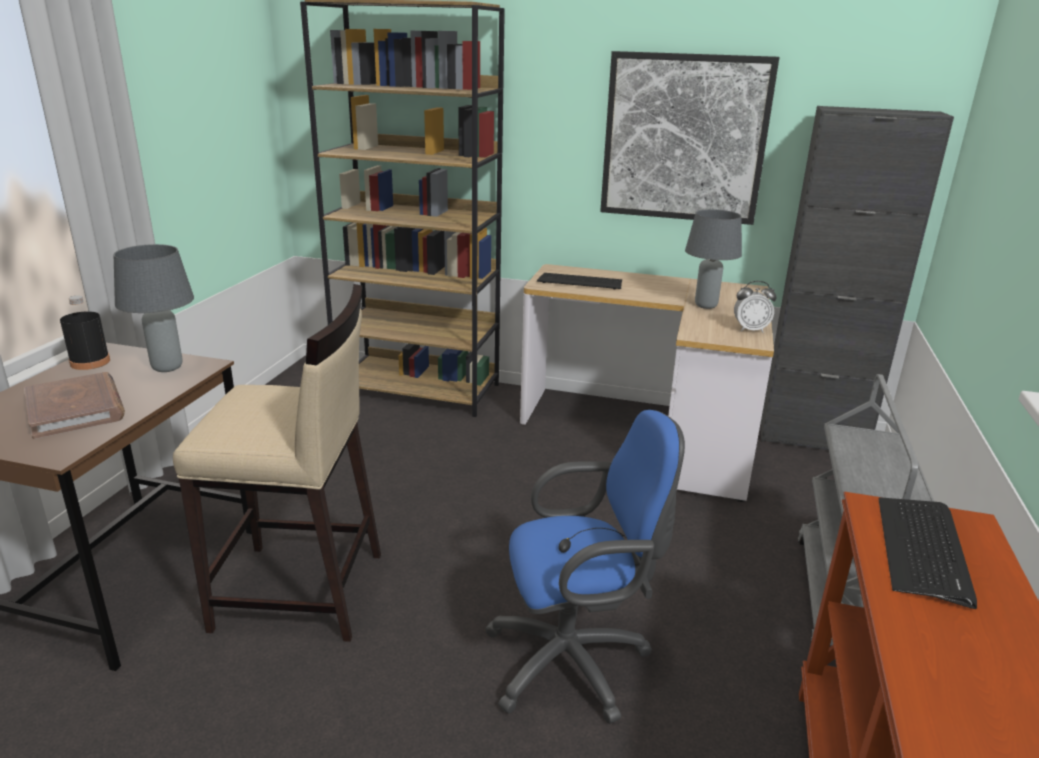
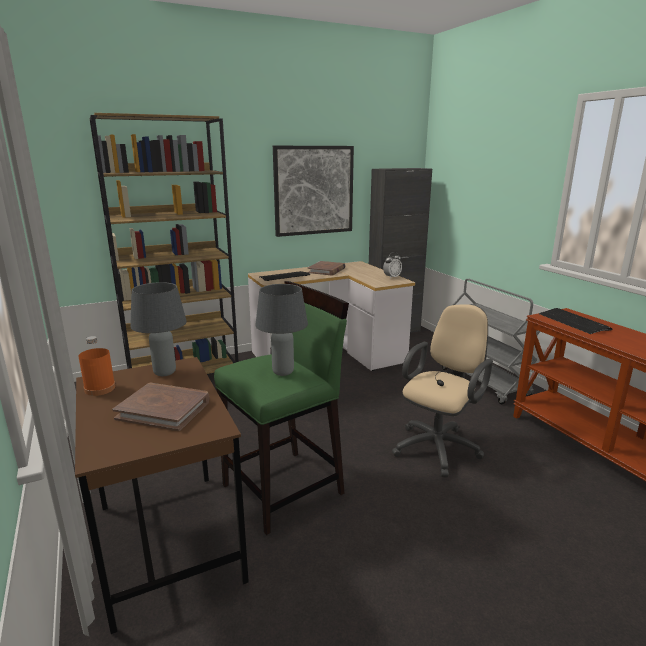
camera: 40 degrees left, 5 degrees down
(90, 362) = (100, 389): black bottle -> orange bottle
(301, 592) = (284, 489): beige stool -> green stool
(576, 661) = (439, 446): blue office chair -> beige office chair
(667, 288) = (326, 270): none -> brown book
(706, 305) = (356, 273): grey table lamp -> grey table lamp (283, 372)

